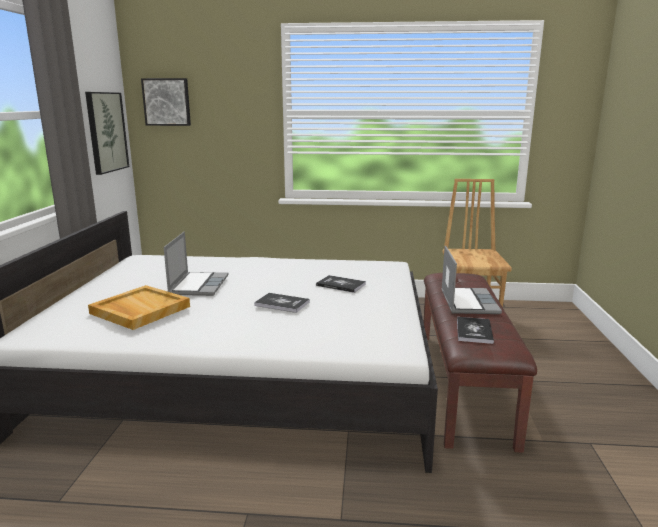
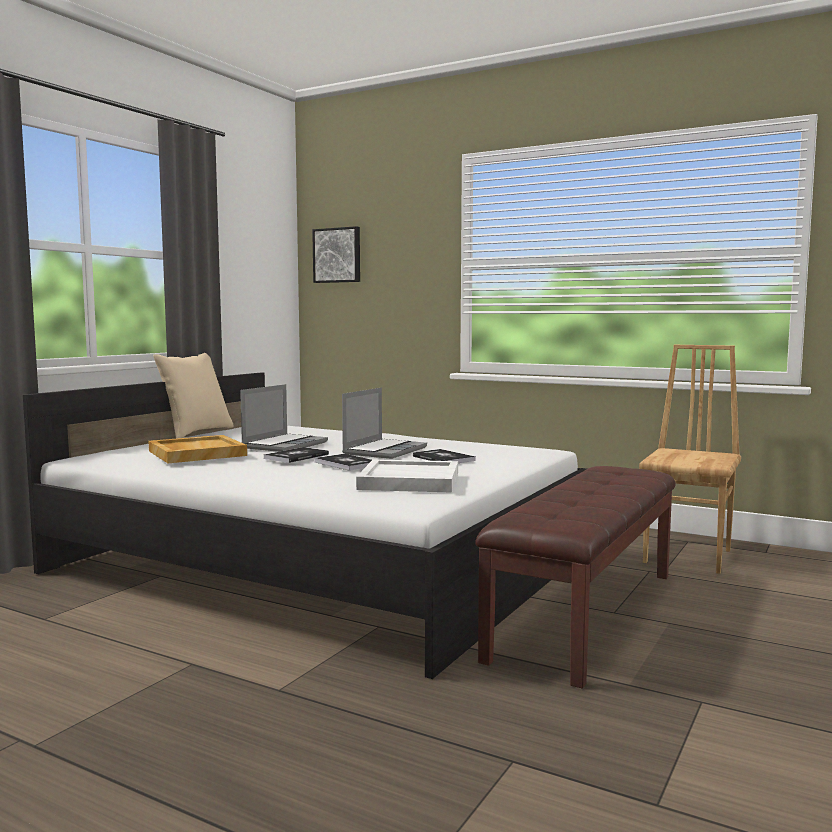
camera: 25 degrees right, 10 degrees down
(90, 276) = (196, 432): none -> beige pillow
(106, 132) = (262, 286): picture -> none
(356, 319) = (408, 481): none -> white tray
(467, 302) = (592, 489): laptop -> laptop (384, 450)
(474, 331) = (549, 510): book -> book (296, 456)

